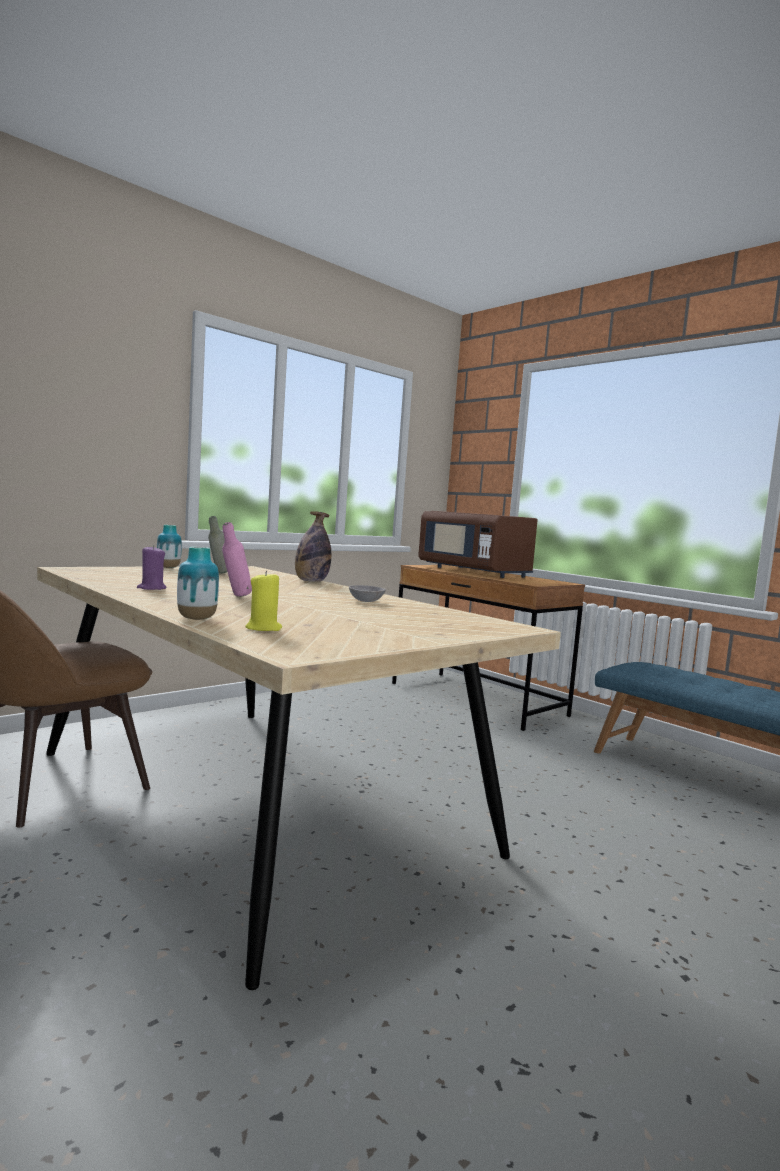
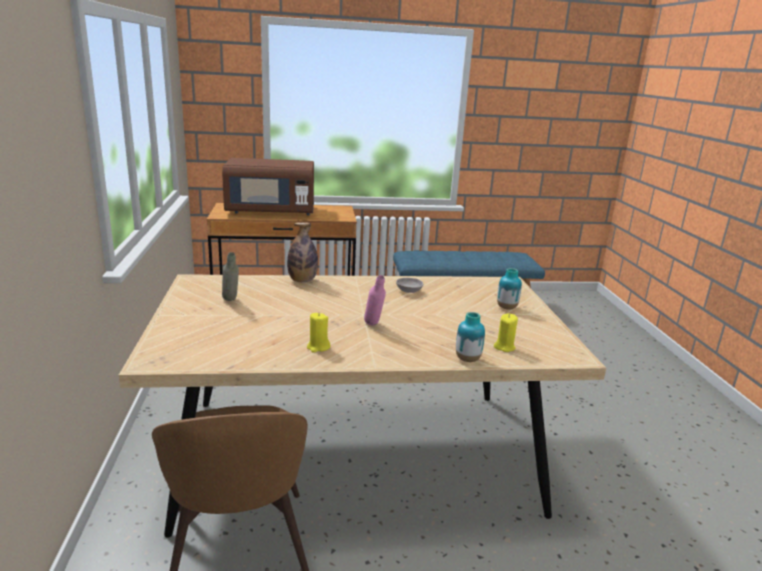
camera: 55 degrees left, 15 degrees up
(151, 588) = (318, 347): purple candle -> yellow candle
(168, 567) = (174, 313): vase -> vase (506, 308)

